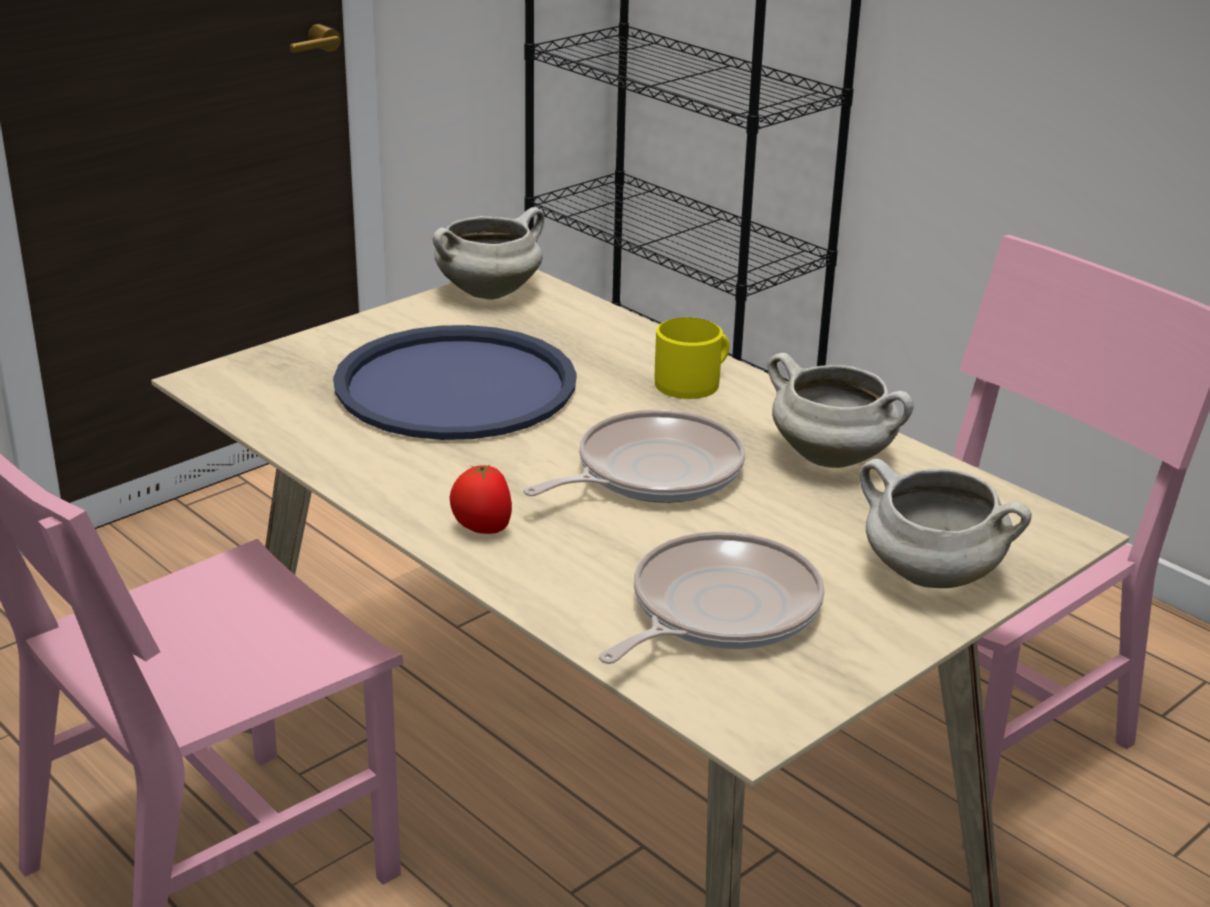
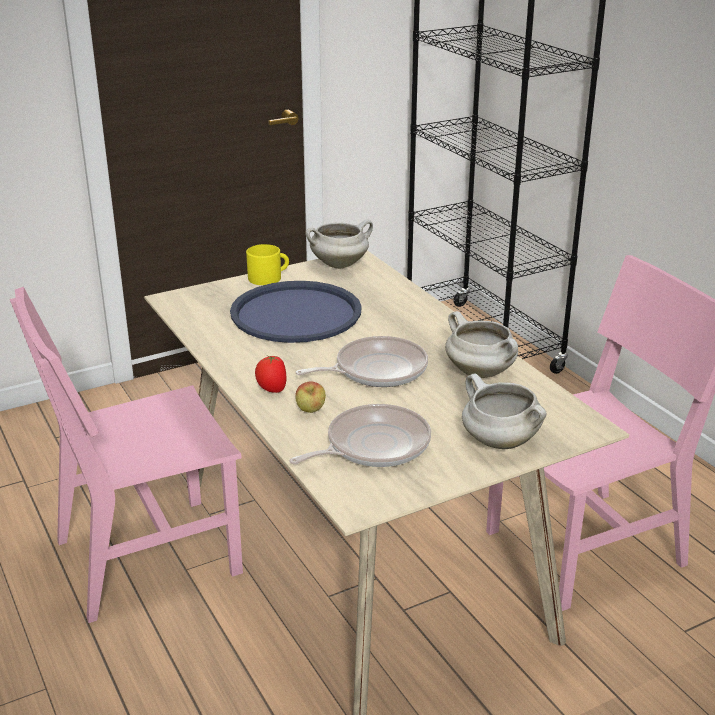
camera: 15 degrees right, 0 degrees up
(573, 561) = (310, 411): none -> apple
(694, 382) = (426, 323): yellow mug -> yellow mug (269, 277)

